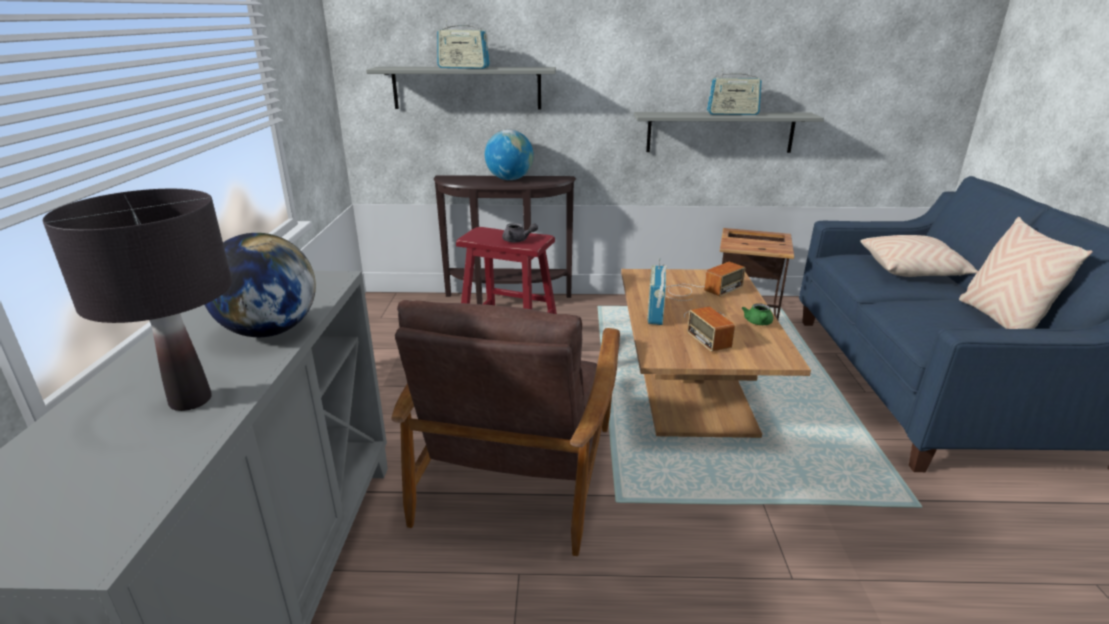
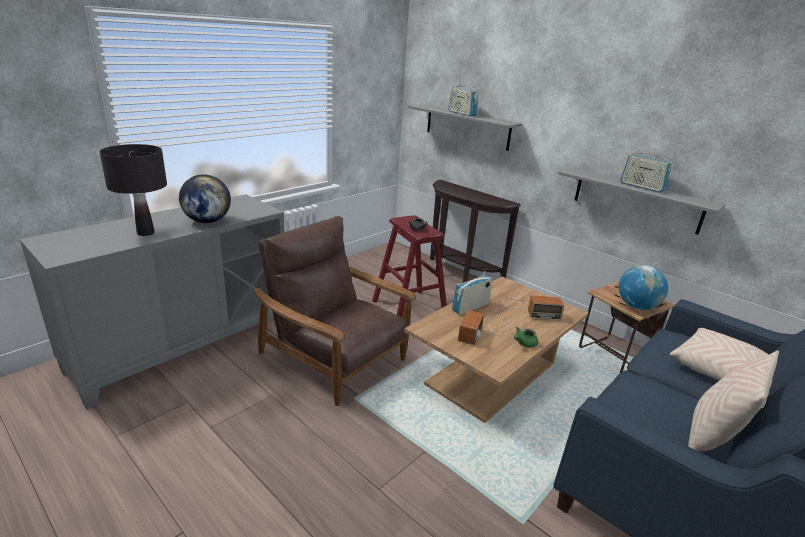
camera: 40 degrees right, 0 degrees up
(509, 179) = (474, 193): globe -> globe (636, 306)
(518, 470) = (334, 357): brown armchair -> brown armchair turned 75 degrees clockwise

